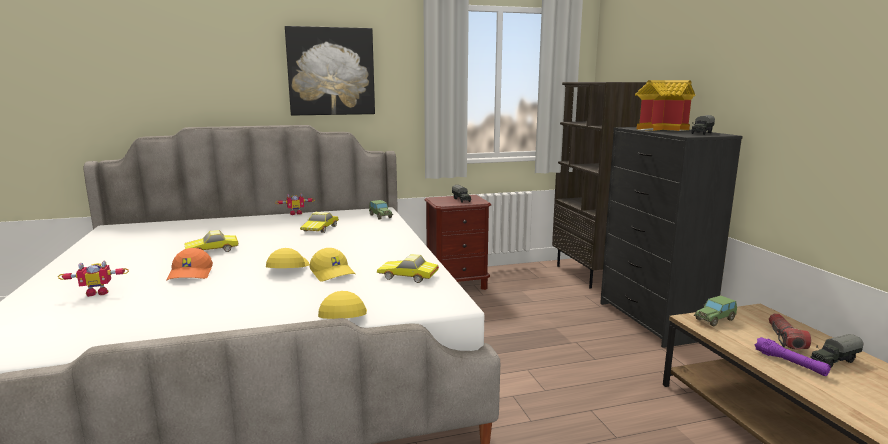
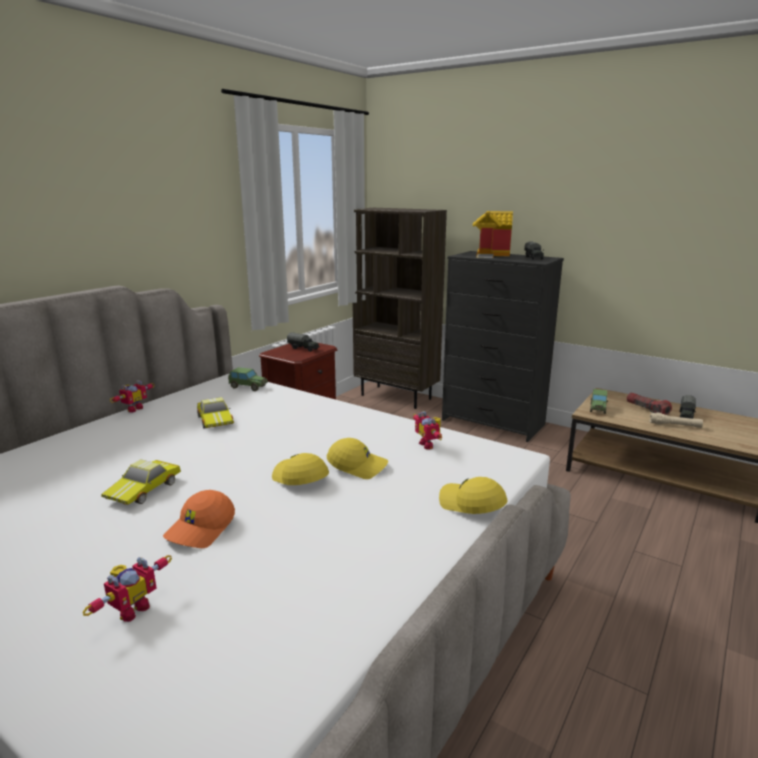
camera: 40 degrees left, 5 degrees up
(191, 274) = (201, 529): orange cap -> orange cap turned 75 degrees clockwise
(331, 71) = (133, 209): picture -> none
(408, 276) = (429, 444): toy car -> toy robot
(790, 363) = (675, 425): purple flashlight -> beige flashlight

